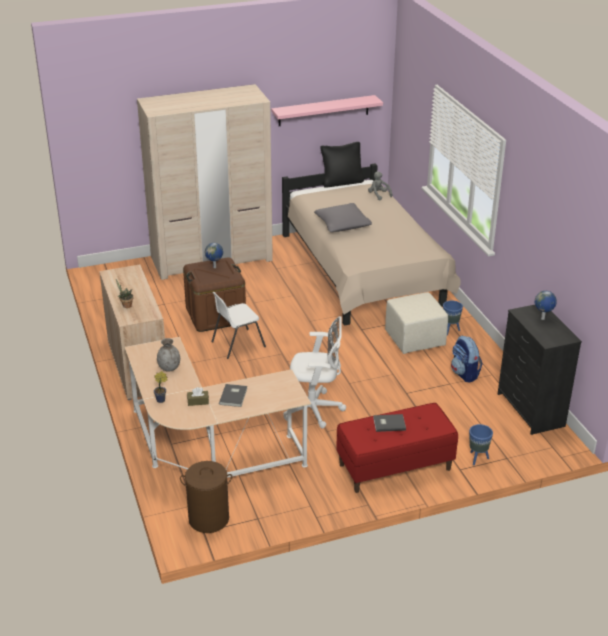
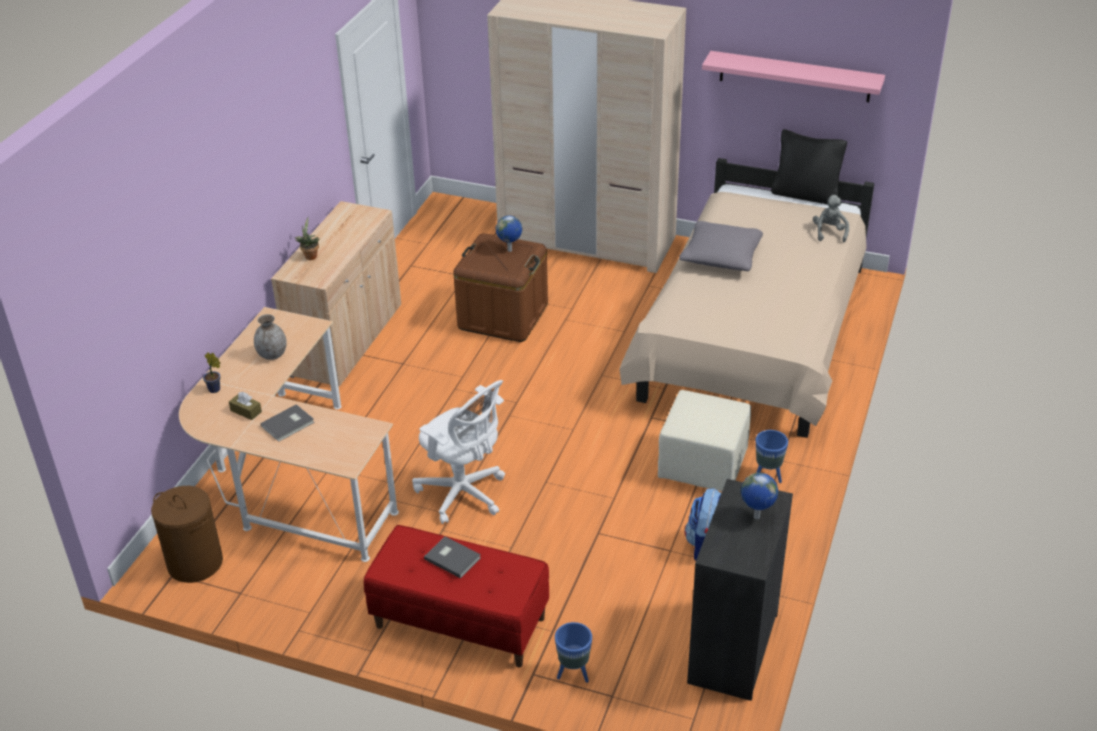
camera: 40 degrees right, 5 degrees up
(237, 344) = (481, 365): white chair -> none

